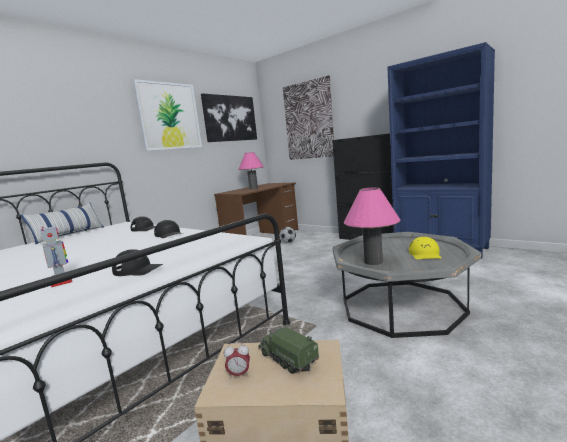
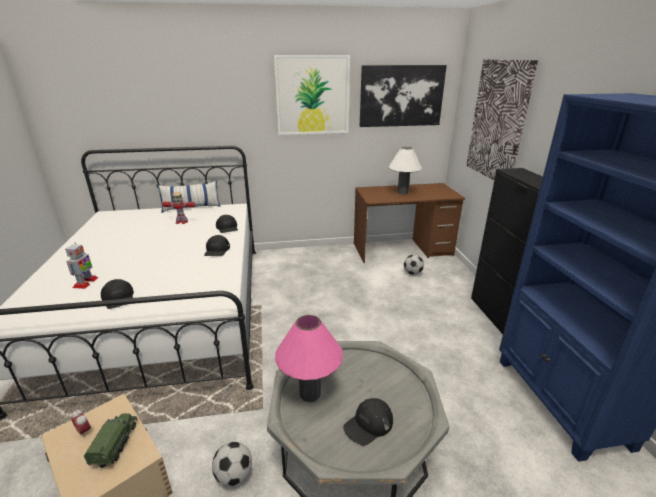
camera: 40 degrees right, 15 degrees up
(81, 240) = (181, 222): none -> toy robot
(253, 188) = (402, 192): pink table lamp -> white table lamp
(364, 358) = (234, 476): none -> football
(425, 254) = (368, 424): yellow cap -> black cap

